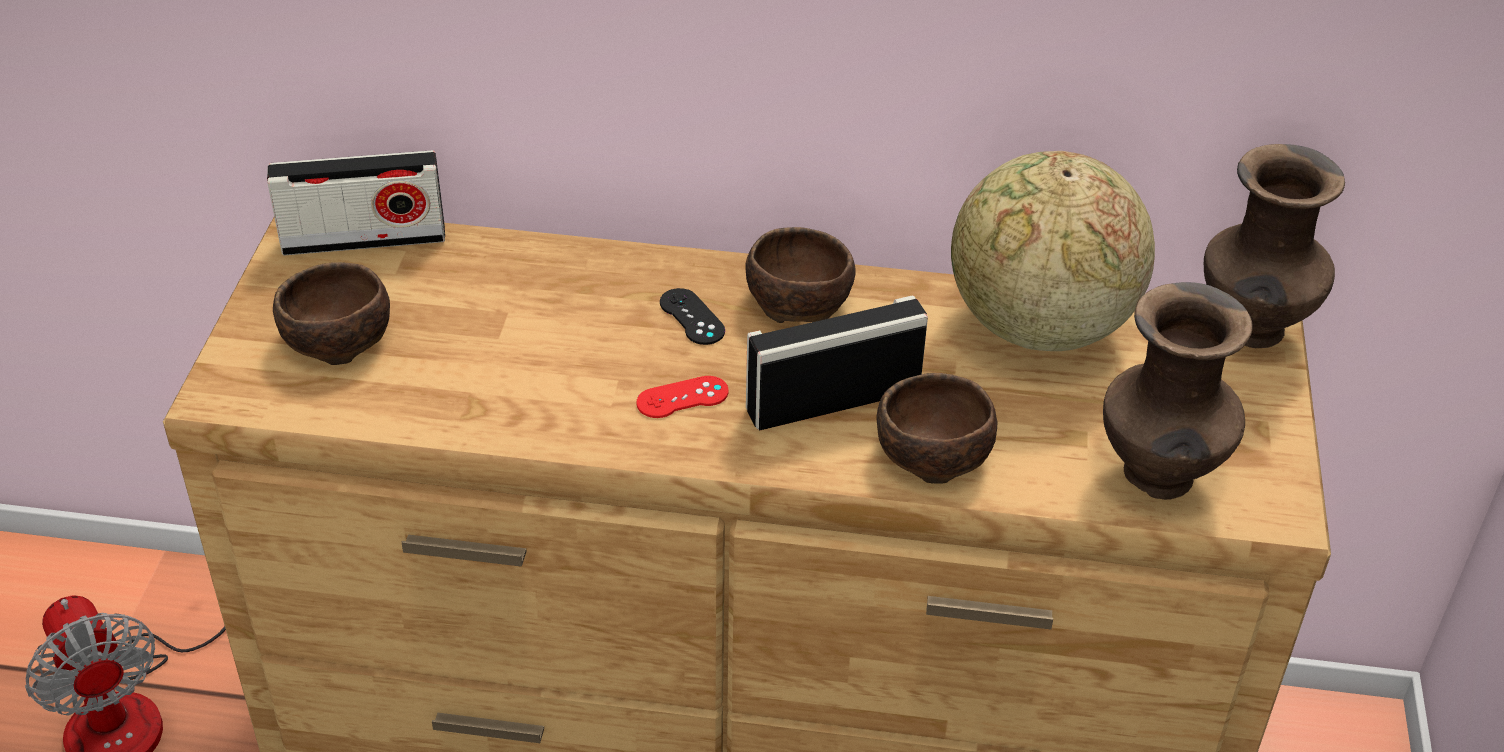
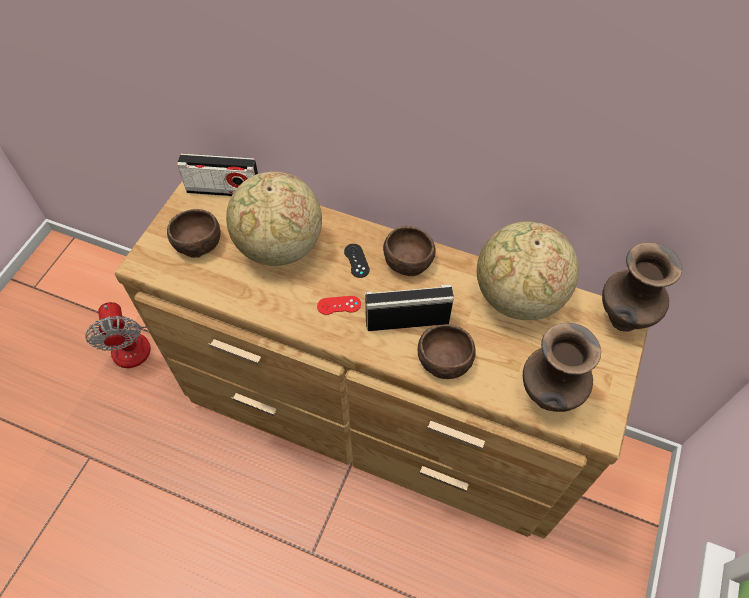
camera: 15 degrees right, 15 degrees up
(519, 319) = (279, 247): none -> globe

